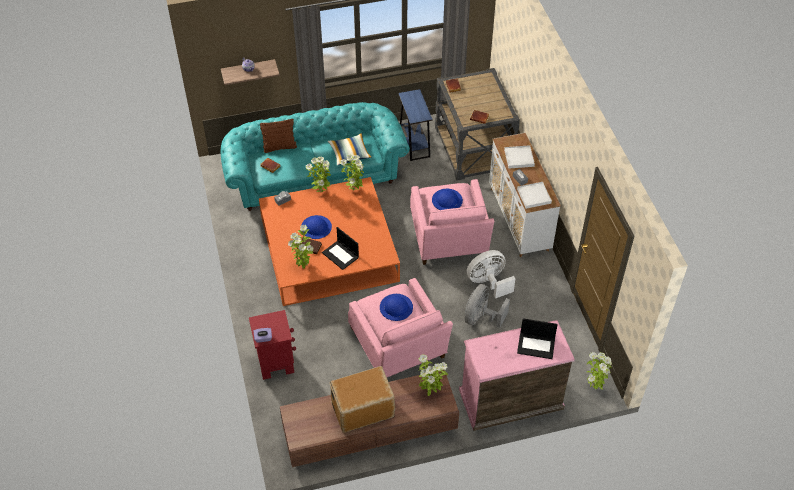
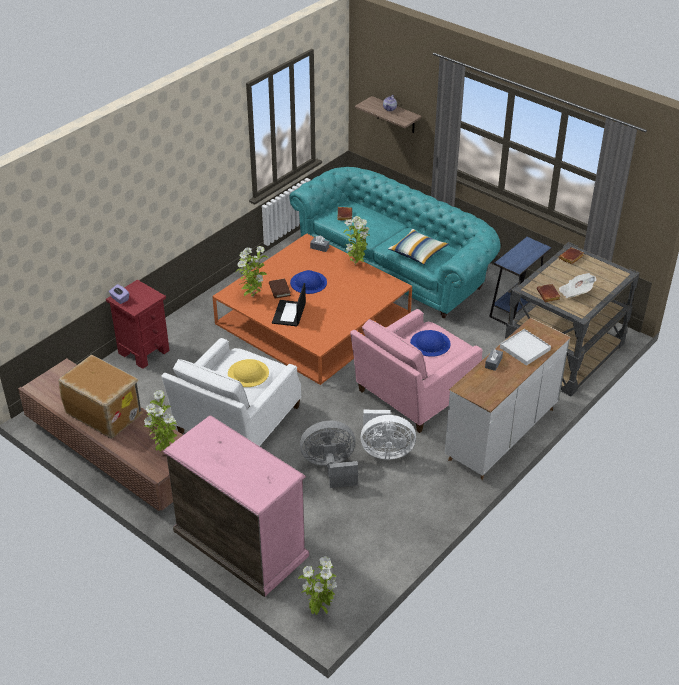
camera: 55 degrees right, 10 degrees down
(280, 147) = (378, 211): brown pillow -> none
(354, 190) = (382, 283): potted plant -> none
(396, 307) = (248, 373): blue hat -> yellow hat
(398, 345) = (237, 422): pink armchair -> white armchair
(487, 105) = (575, 292): none -> newspaper
(488, 282) = (385, 451): white fan -> white fan turned 150 degrees clockwise
(534, 196) = (480, 384): white tray -> none
(536, 345) = (250, 473): laptop -> none

